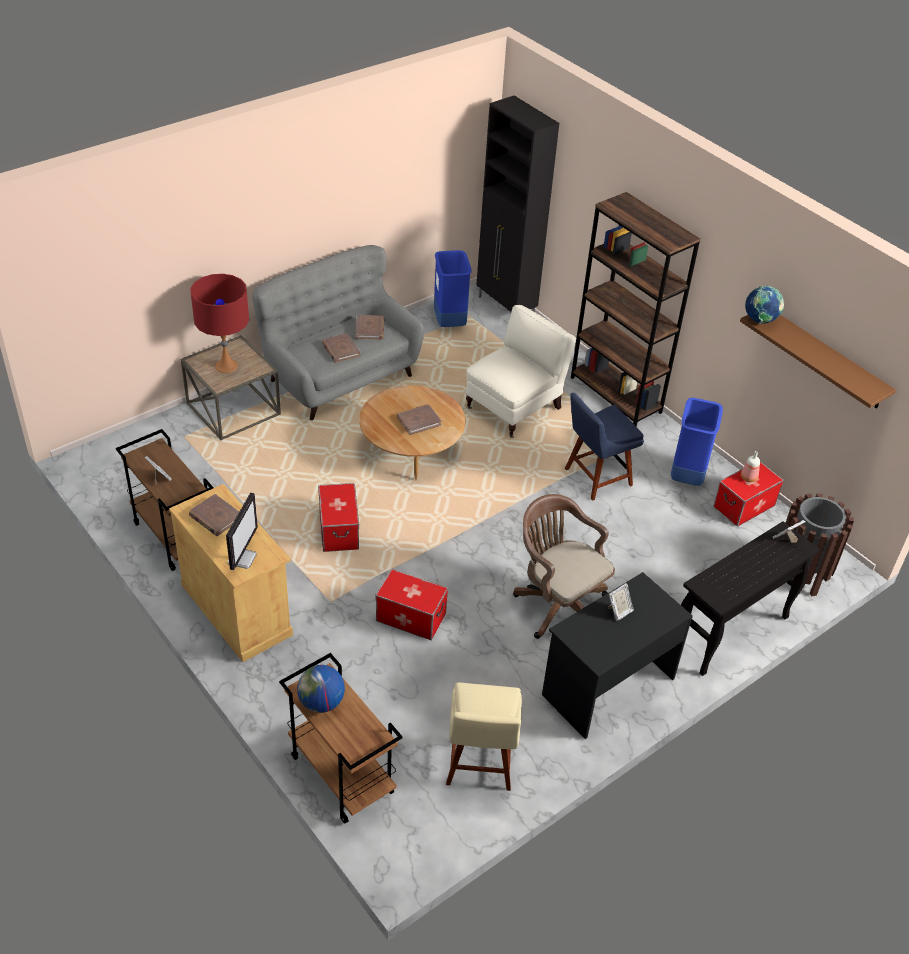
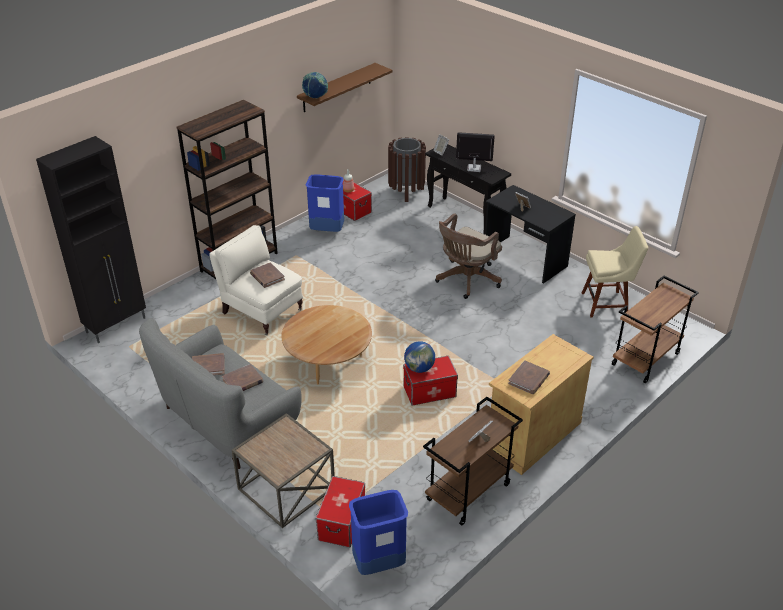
camera: 95 degrees left, 5 degrees down
(226, 366) = (284, 451): red table lamp -> none
(242, 558) = (564, 357): monitor -> monitor (473, 168)
(321, 702) = (654, 315): globe -> globe (419, 368)
(410, 617) = (504, 344): storage box -> storage box (342, 523)
(418, 421) = (329, 328): brown book -> brown book (267, 277)
(450, 322) = (140, 357): blue trash can -> blue trash can (379, 563)
(595, 478) = (338, 269): blue chair -> none

